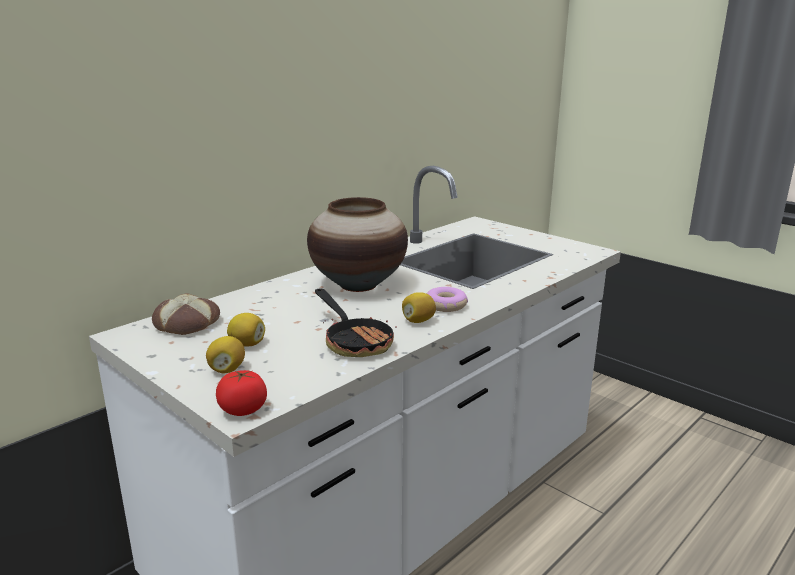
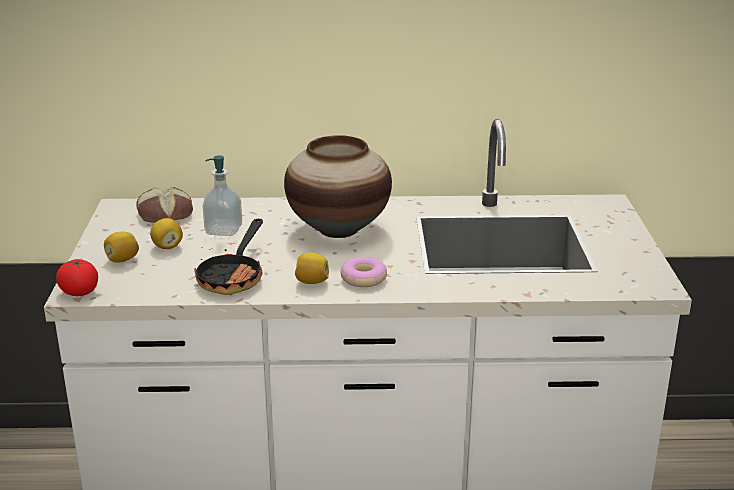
camera: 45 degrees right, 5 degrees up
(270, 316) = (223, 230): none -> soap dispenser

